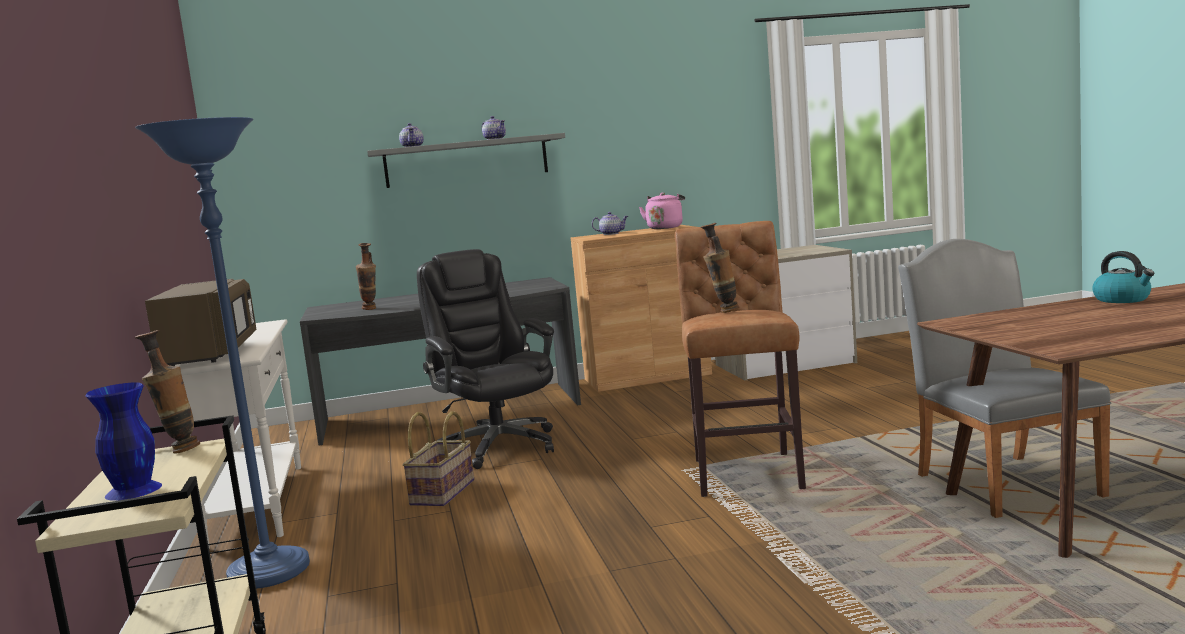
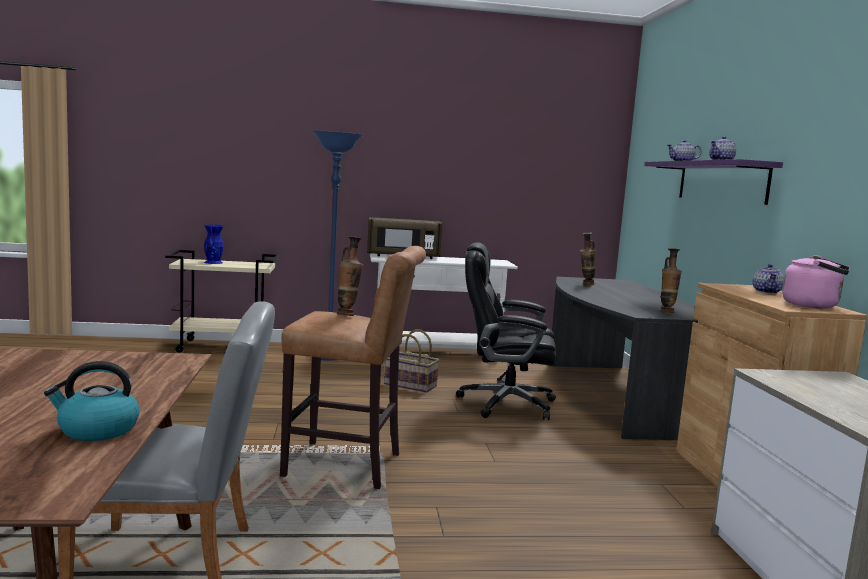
camera: 95 degrees right, 0 degrees up
(178, 451) = (261, 265): vase -> vase (666, 312)
(466, 161) = (721, 182): grey shelf -> purple shelf
(498, 446) = (504, 403): black office chair -> black office chair turned 150 degrees counterclockwise

